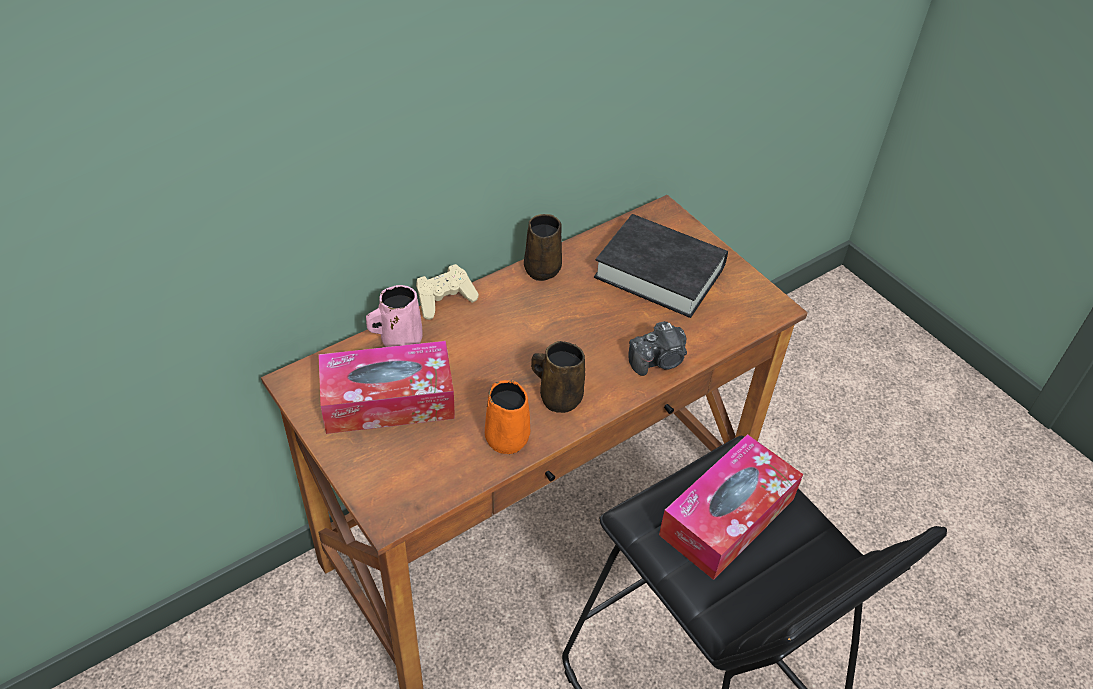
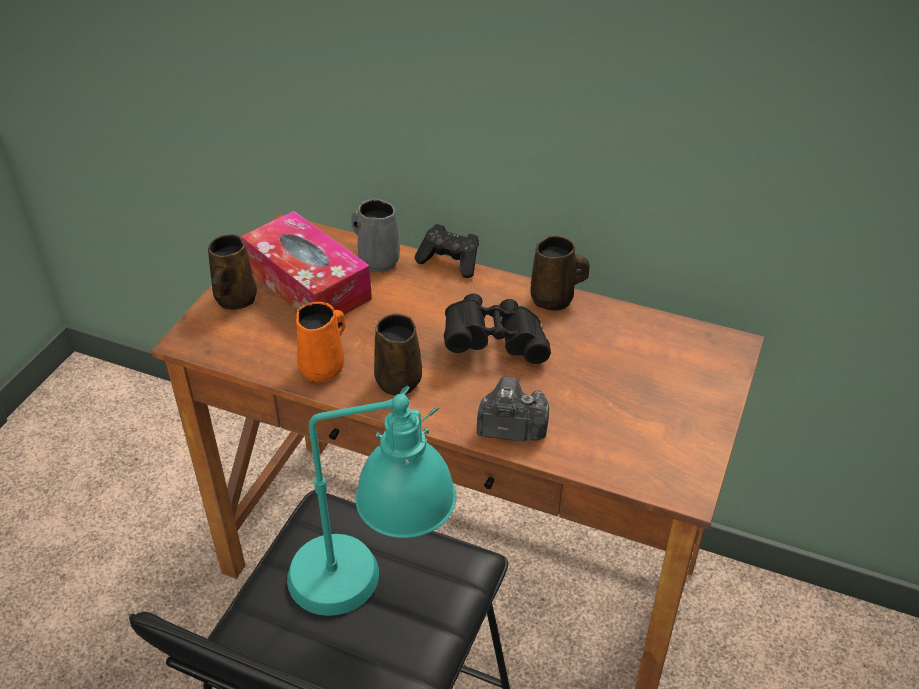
camera: 60 degrees right, 5 degrees down
(363, 460) = (235, 300): none -> brown mug
(399, 342) = (377, 260): pink mug -> grey mug
(445, 300) = (450, 262): beige game controller -> black game controller
(563, 324) = (494, 343): none -> black binoculars
(658, 361) = (510, 428): camera -> camera turned 150 degrees clockwise
(659, 272) = (637, 378): black book -> none
(727, 517) = (373, 582): tissue box -> turquoise table lamp

